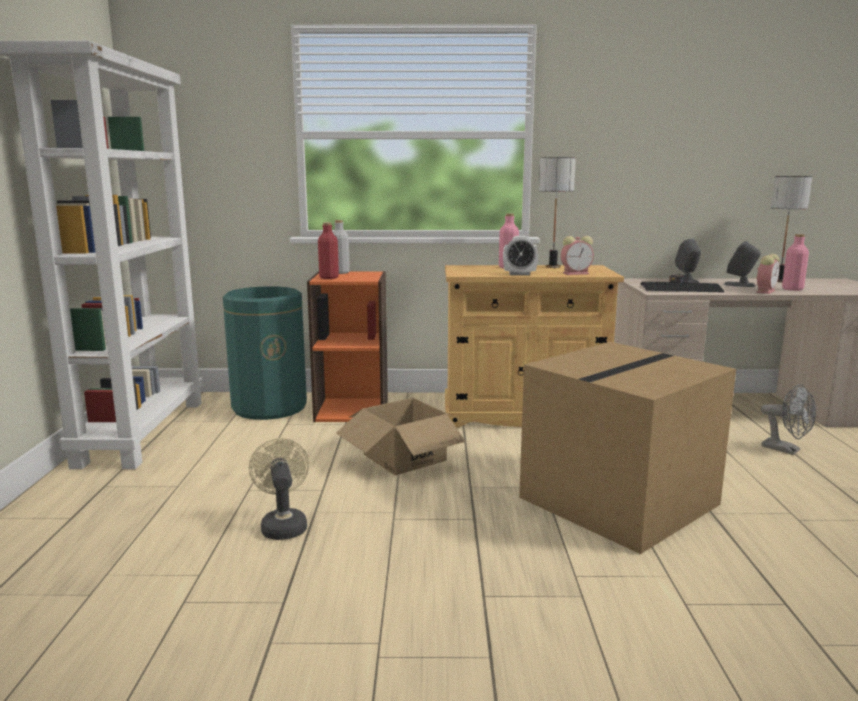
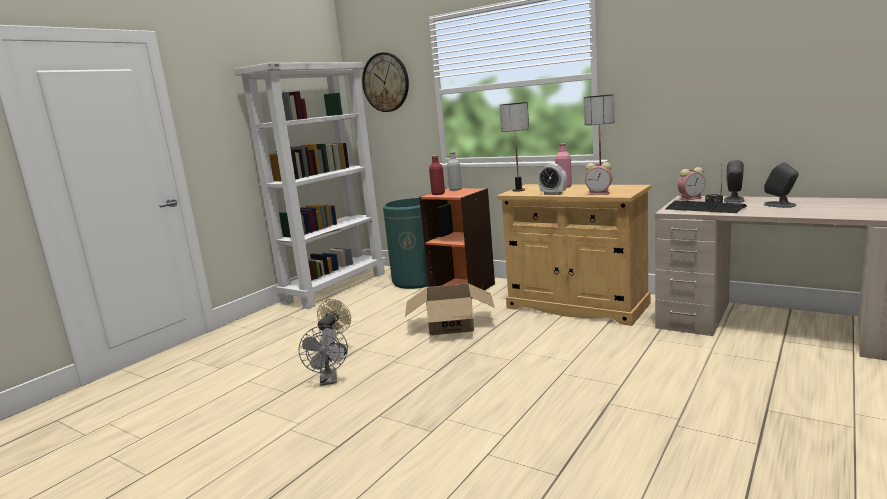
camera: 35 degrees right, 0 degrees up
(205, 112) = (386, 82): none -> wall clock
(619, 502) = (548, 381): cardboard box -> none
(765, 291) = (785, 213): alarm clock -> alarm clock (691, 198)
(780, 281) = (842, 201): table lamp -> table lamp (518, 190)
(786, 450) = (771, 369): grey fan -> grey fan (329, 381)
(792, 289) = (826, 211): pink bottle -> none

